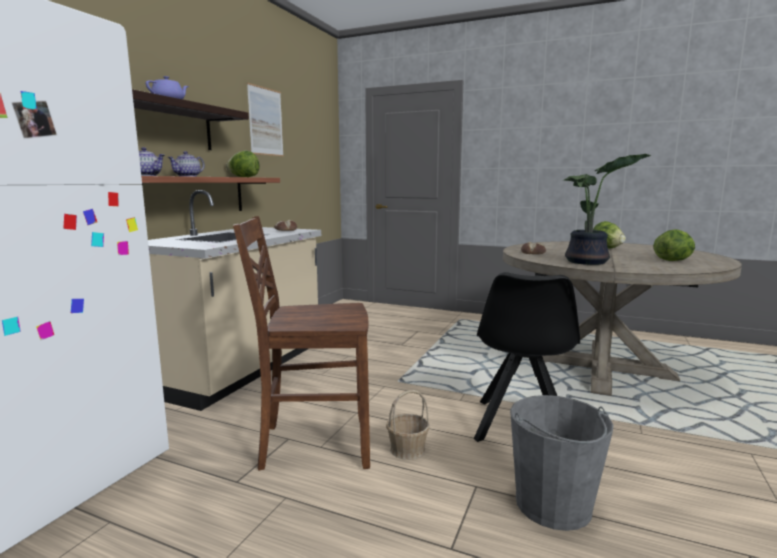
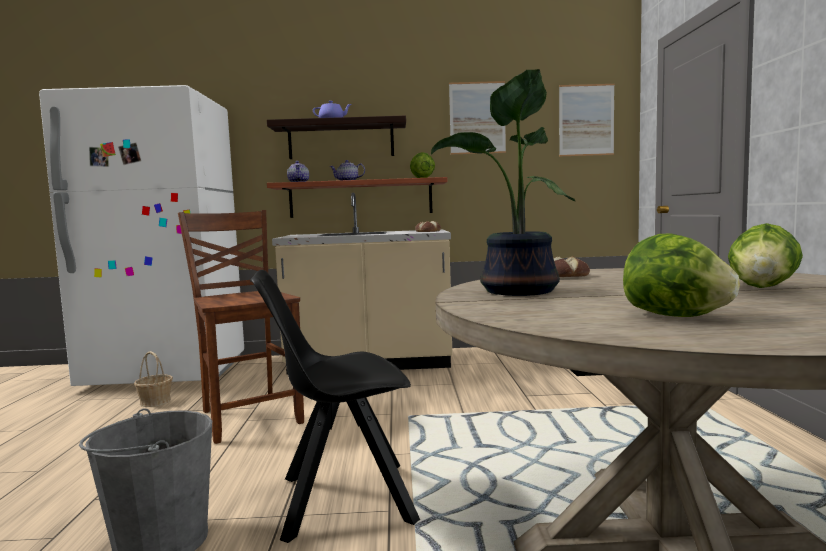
camera: 65 degrees right, 5 degrees down
(319, 136) = (586, 120): none -> picture
(407, 449) = (255, 451): basket -> basket (155, 402)

